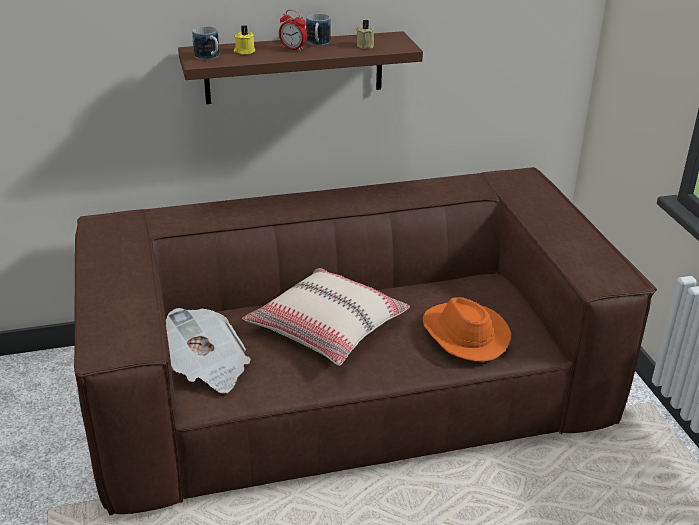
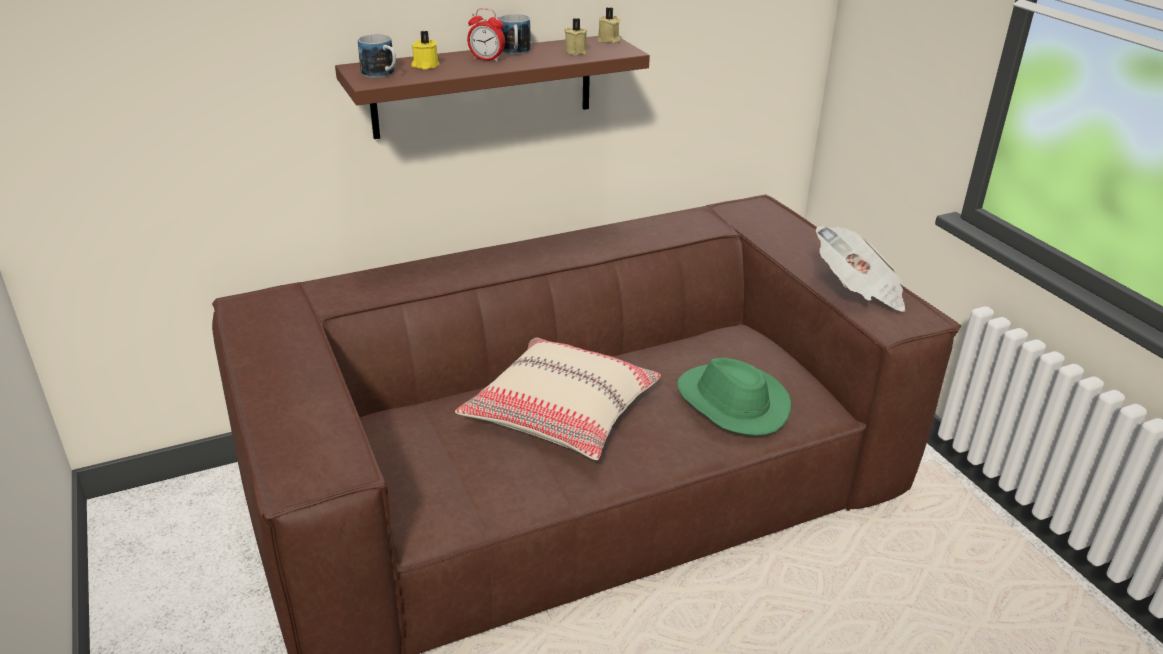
camera: 10 degrees left, 0 degrees up
(207, 368) = (421, 482): newspaper -> newspaper (858, 291)
(396, 36) = (609, 40): none -> beige candle
(463, 334) = (730, 403): orange hat -> green hat

